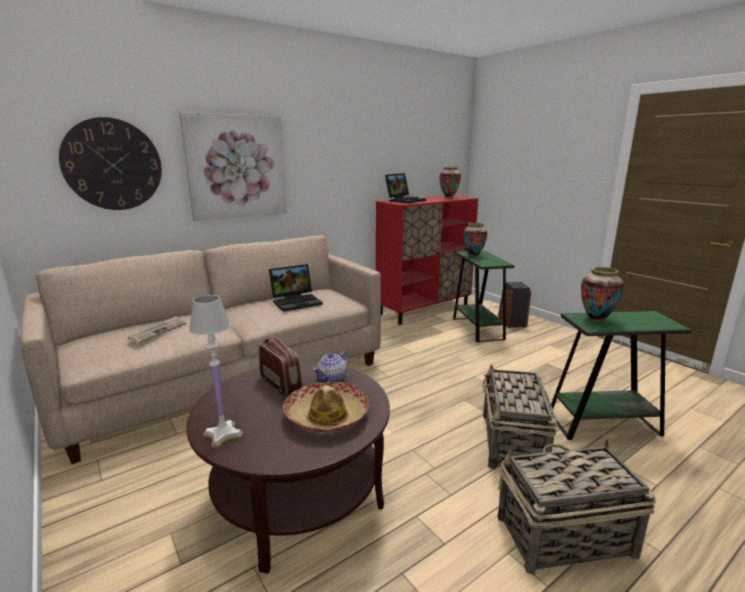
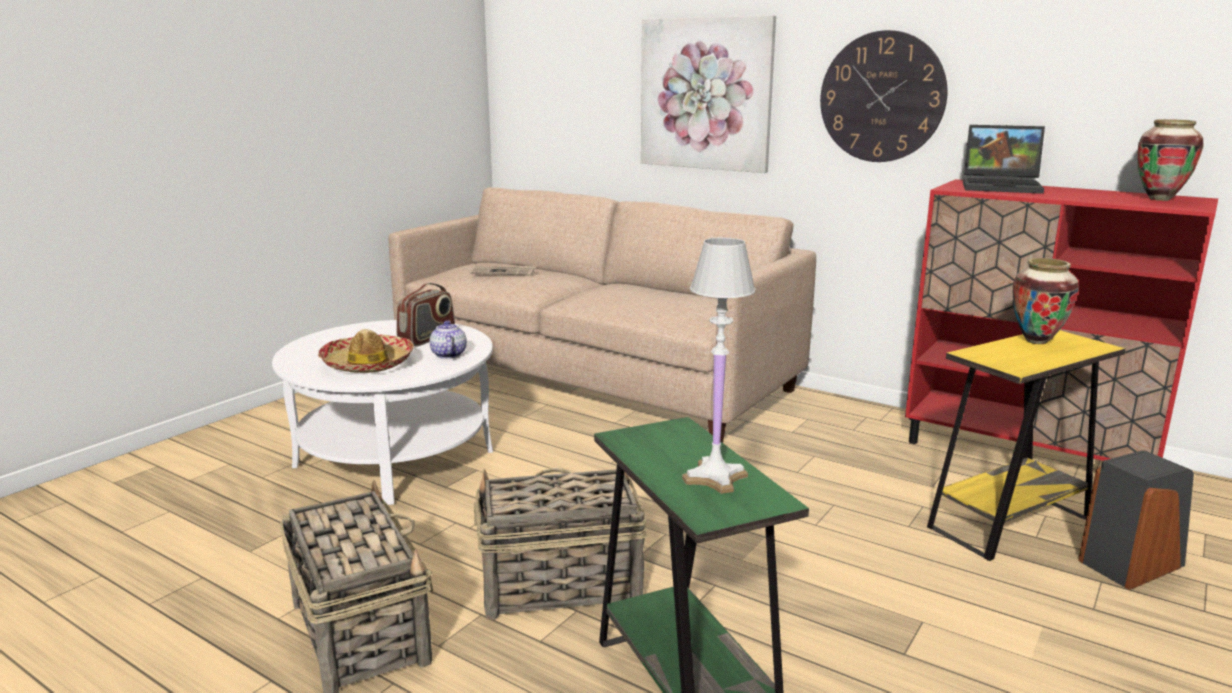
camera: 70 degrees right, 0 degrees up
(113, 164) = (577, 85): wall clock -> wall clock (882, 97)
(223, 435) = (326, 338): white table lamp -> white table lamp (714, 477)
(297, 302) = (655, 299): laptop -> none
(297, 494) = (395, 458): brown coffee table -> white coffee table
(332, 379) = (448, 354): teapot -> teapot turned 60 degrees clockwise
(477, 329) = (1009, 523): green side table -> yellow side table
(596, 319) = (673, 442): vase -> none

